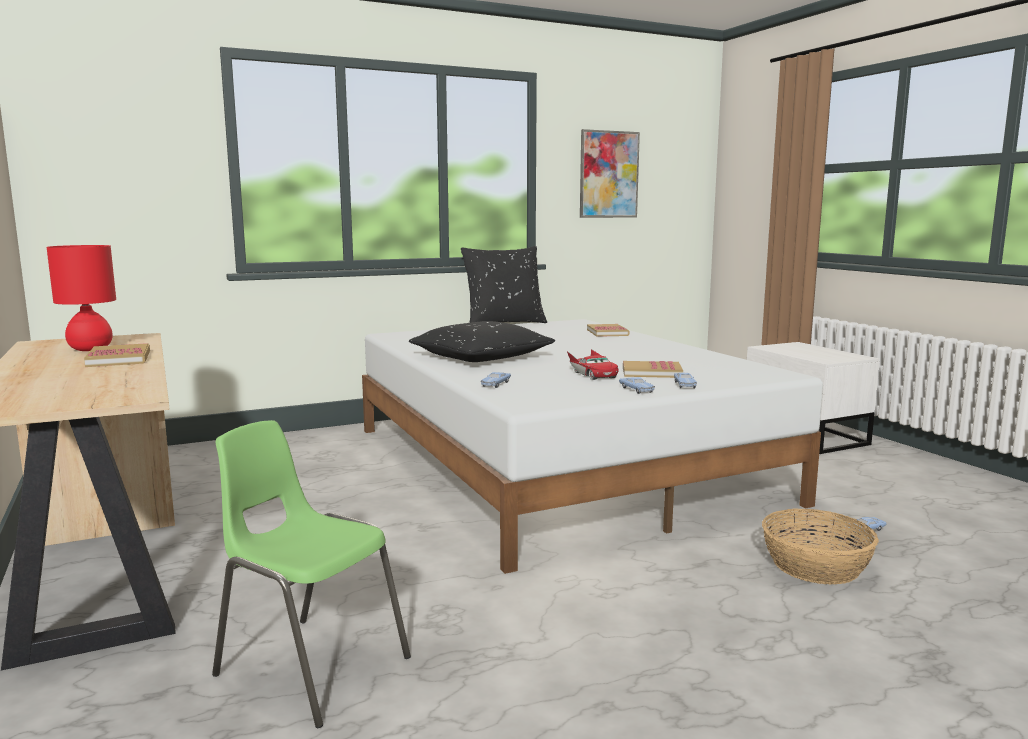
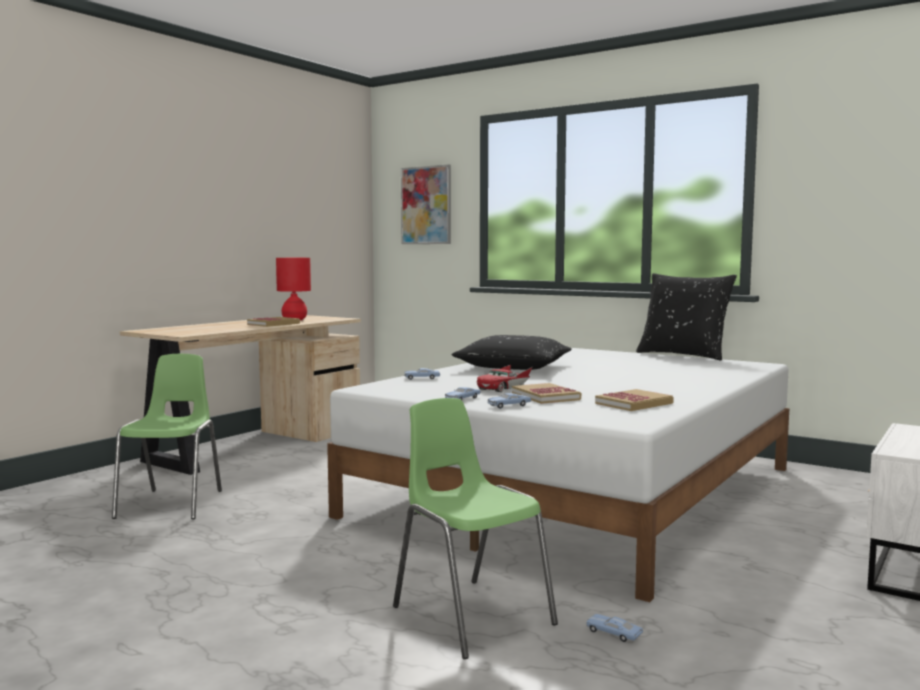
camera: 60 degrees right, 5 degrees down
(607, 332) = (720, 374): book -> book (634, 403)
(608, 174) = (861, 189): picture -> picture (426, 205)
(814, 565) = (471, 615): basket -> green chair

